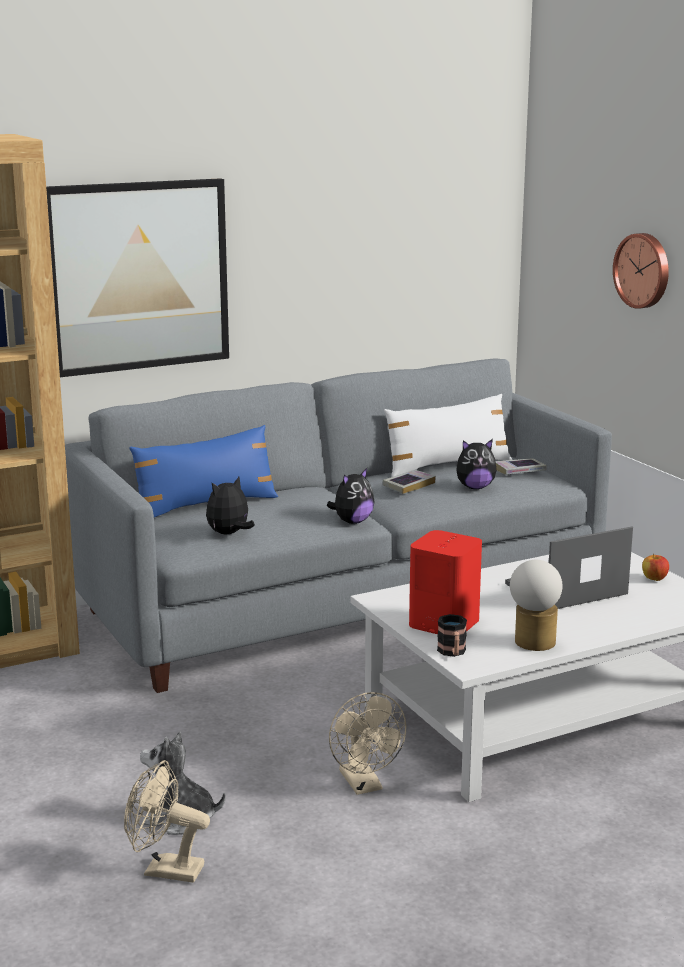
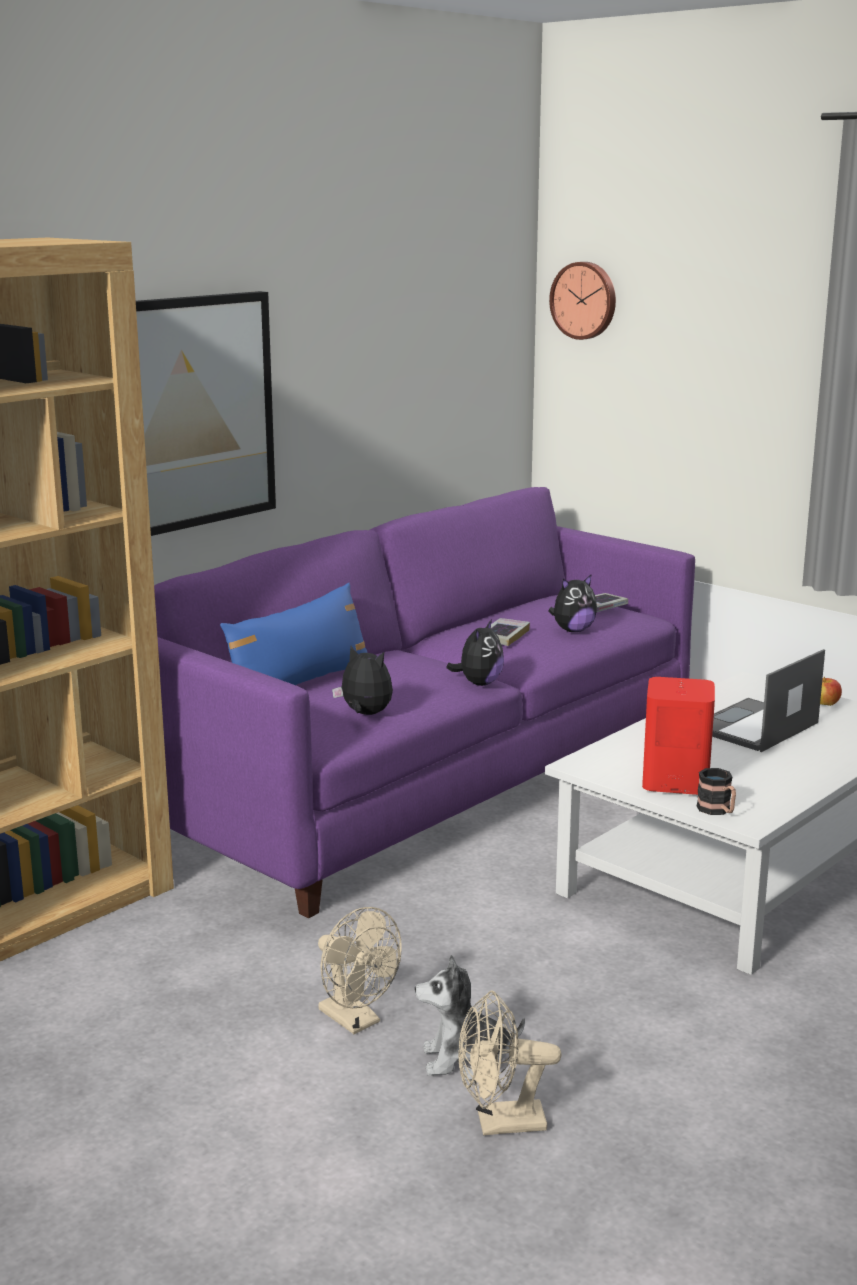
camera: 20 degrees left, 0 degrees up
(229, 534) = (365, 714): plush toy -> plush toy turned 90 degrees clockwise
(342, 602) = (428, 780): grey sofa -> purple sofa
(364, 785) = (630, 978): beige fan -> beige fan (356, 1021)
(447, 465) = (517, 610): white pillow -> none
(532, 644) = (785, 789): table lamp -> none
(643, 270) = (715, 378): wall clock -> wall clock (584, 300)

